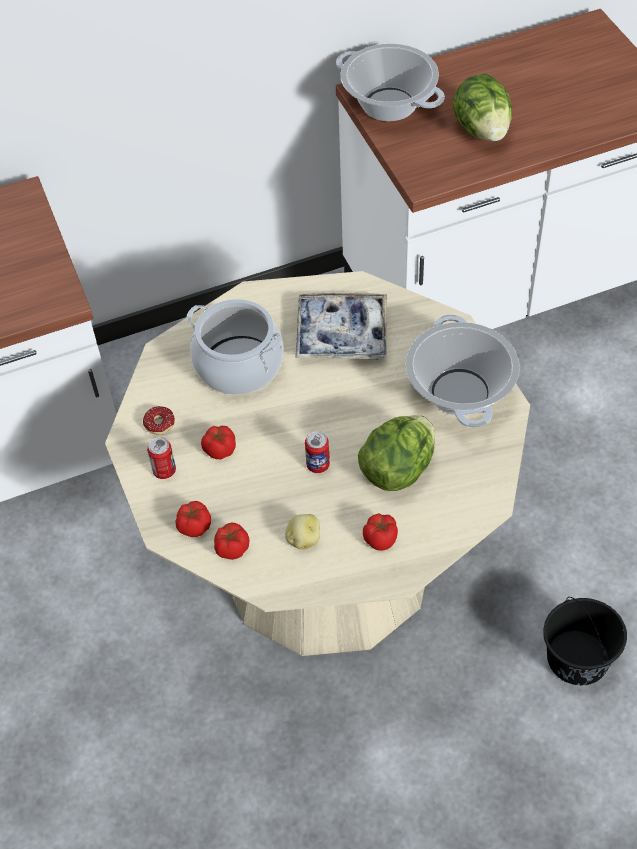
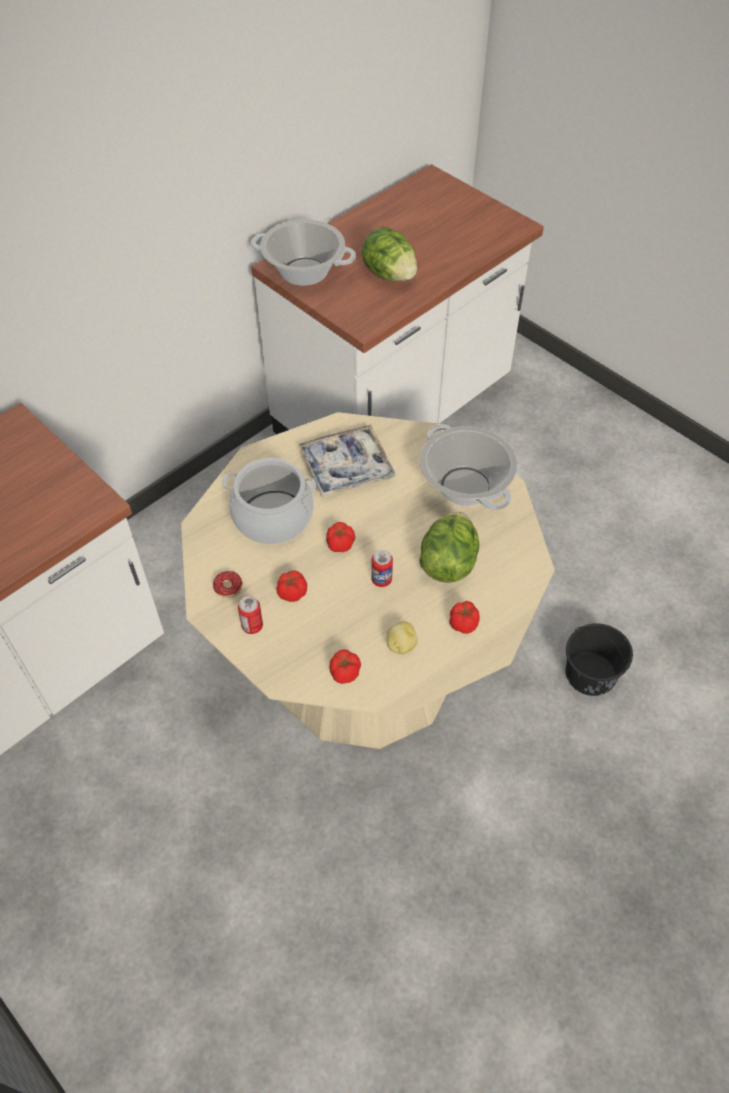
camera: 25 degrees left, 0 degrees up
(194, 527) = (302, 665): tomato -> tomato (340, 545)

